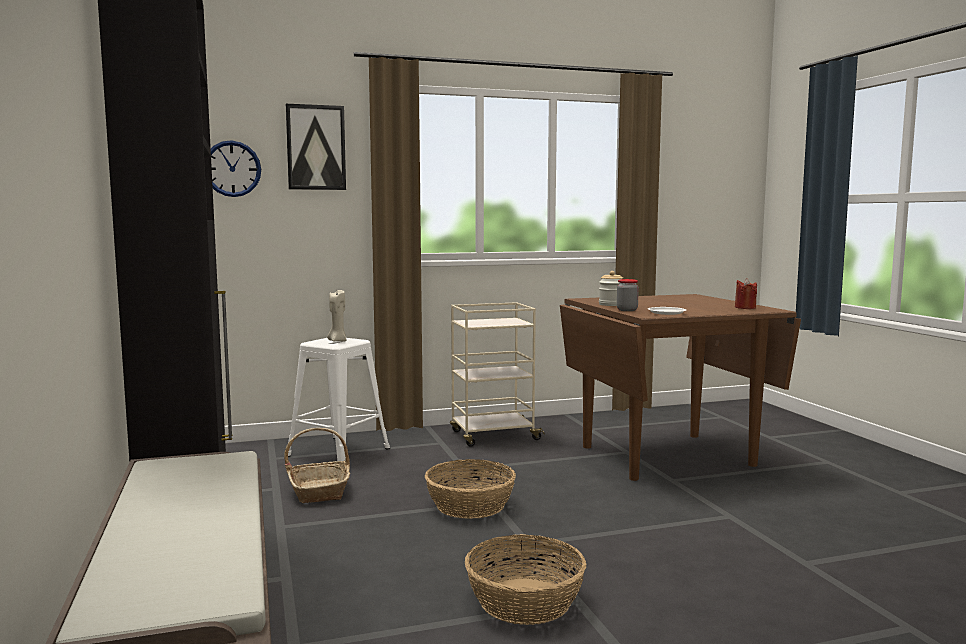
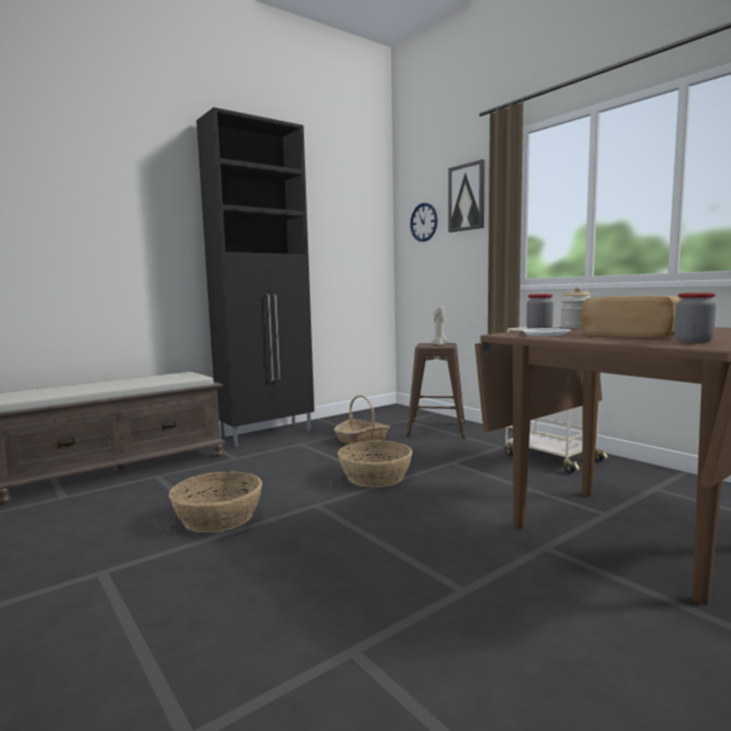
camera: 70 degrees right, 0 degrees up
(338, 452) = (435, 429): white stool -> brown stool
(691, 307) = (631, 335): none -> bread
(745, 308) = (693, 341): red candle -> jar

